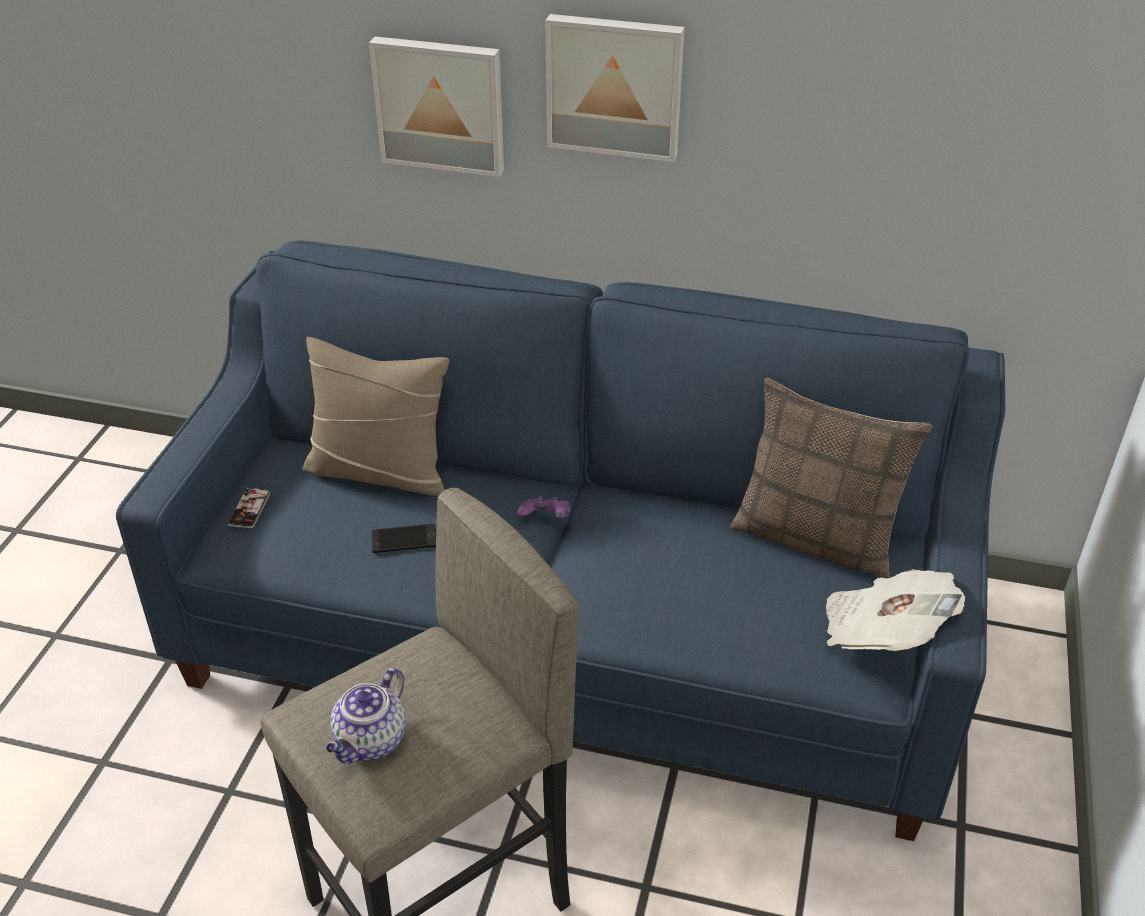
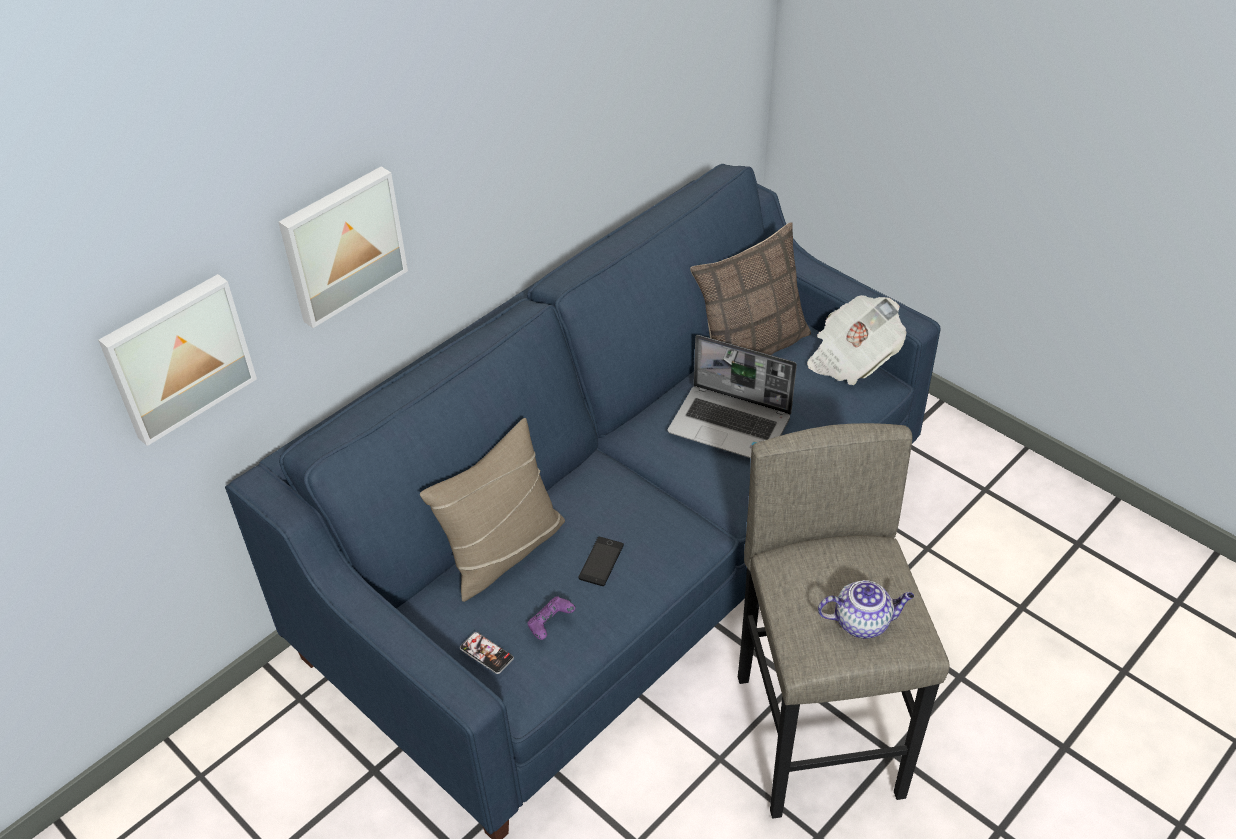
camera: 60 degrees left, 5 degrees up
(371, 742) = (862, 621): teapot -> teapot turned 60 degrees counterclockwise
(546, 519) = (633, 473): purple game controller -> purple game controller (550, 625)
(615, 86) = (467, 140): picture -> picture (177, 356)
(672, 564) = (731, 425): none -> laptop

